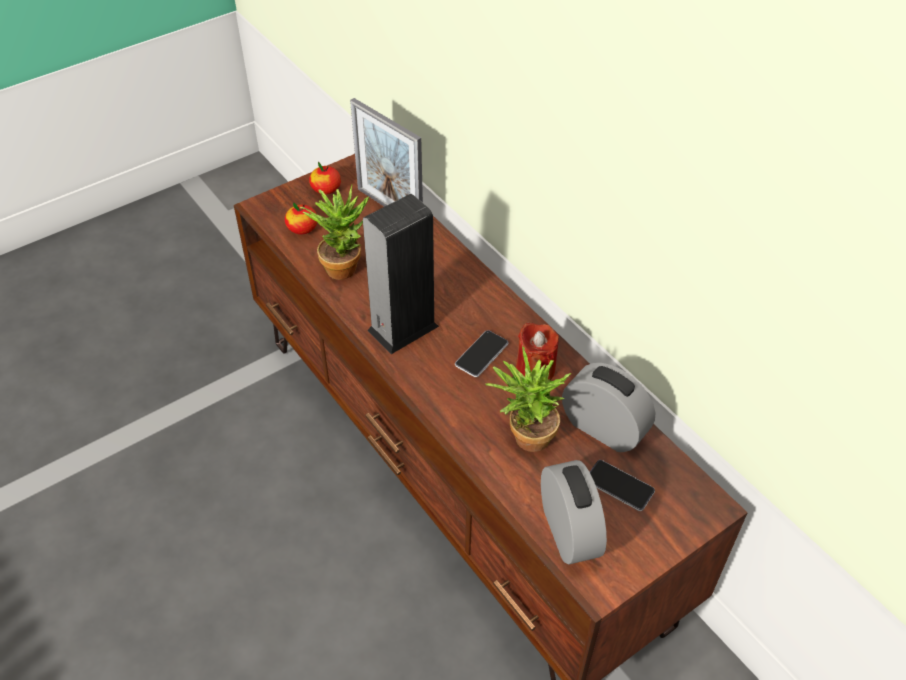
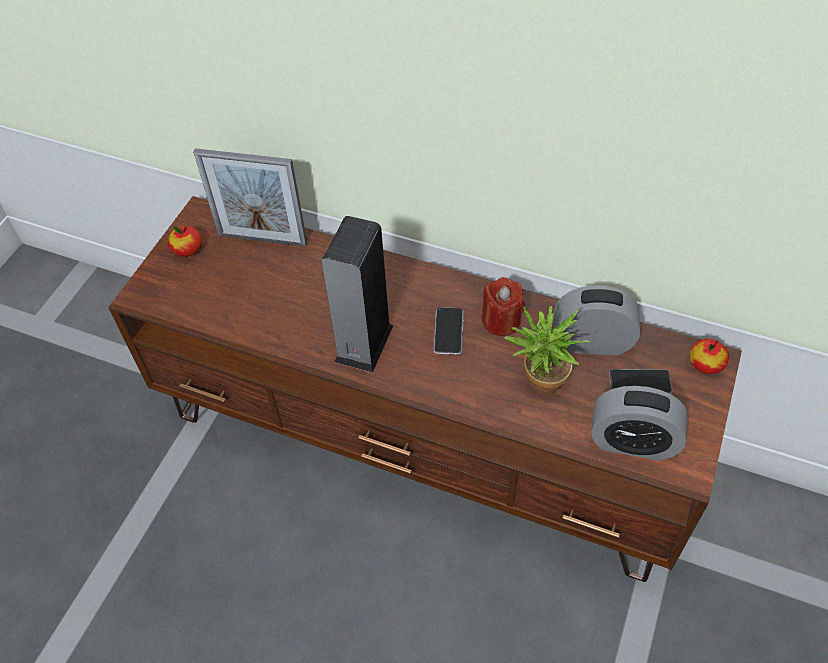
camera: 30 degrees left, 5 degrees up
(302, 228) = (196, 297): apple -> apple (705, 364)
(344, 265) = (263, 312): potted plant -> none
(568, 531) = (632, 442): alarm clock -> alarm clock turned 150 degrees clockwise

